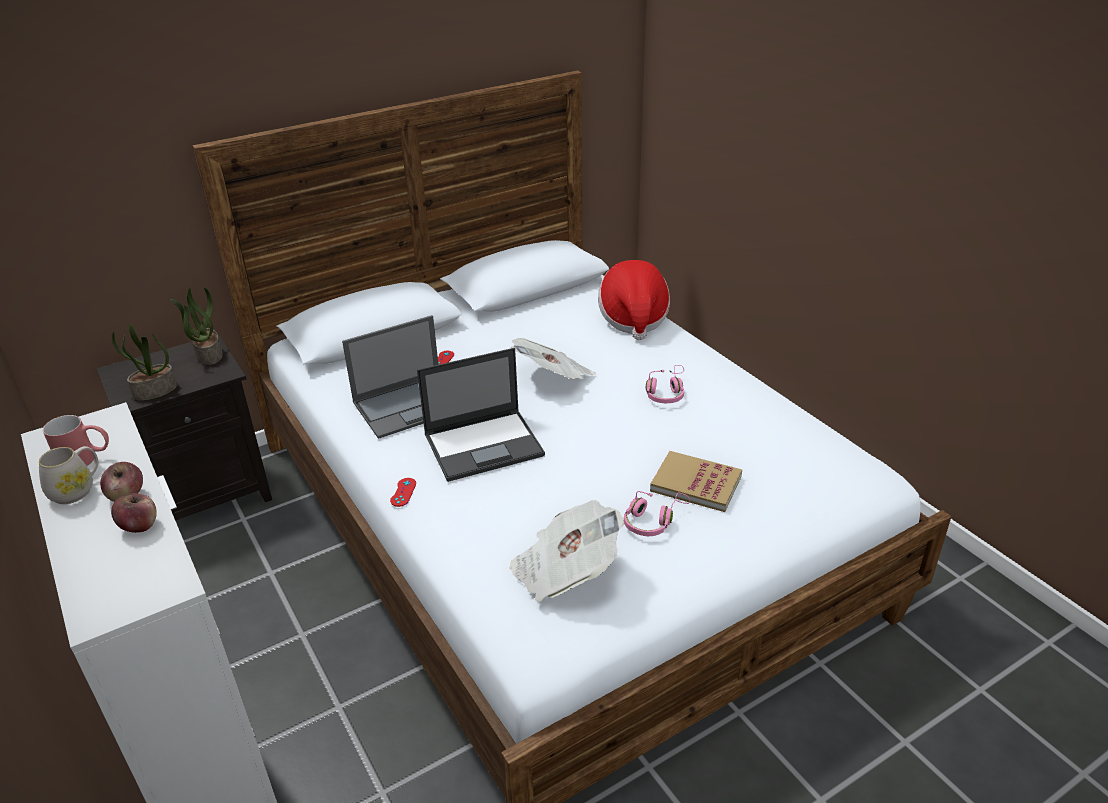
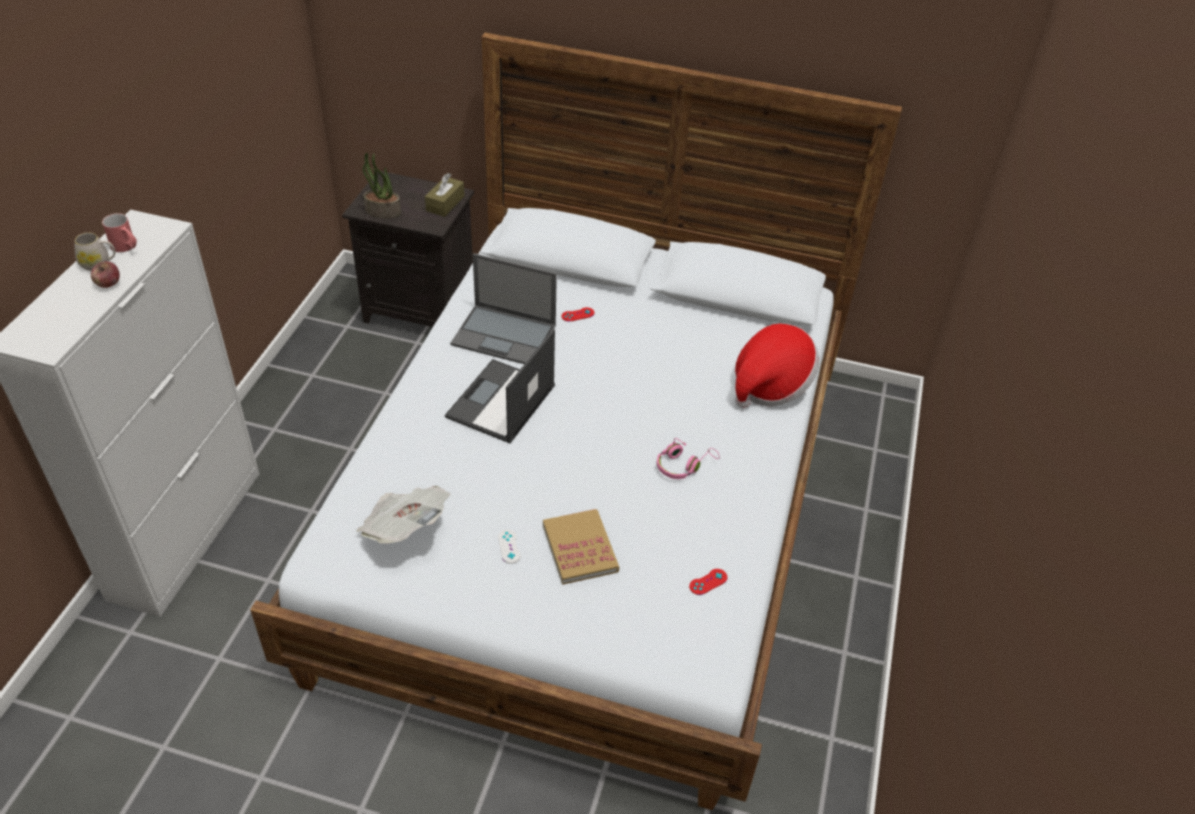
camera: 45 degrees right, 10 degrees up
(139, 526) = (87, 306): apple -> none
(208, 355) = (445, 203): potted plant -> brown tissue box
(403, 492) = (408, 395): red game controller -> red game controller (708, 582)
(485, 445) = (500, 402): laptop -> laptop turned 90 degrees clockwise
(554, 378) = (626, 389): newspaper -> none
(653, 520) = (509, 546): pink headphones -> white game controller

